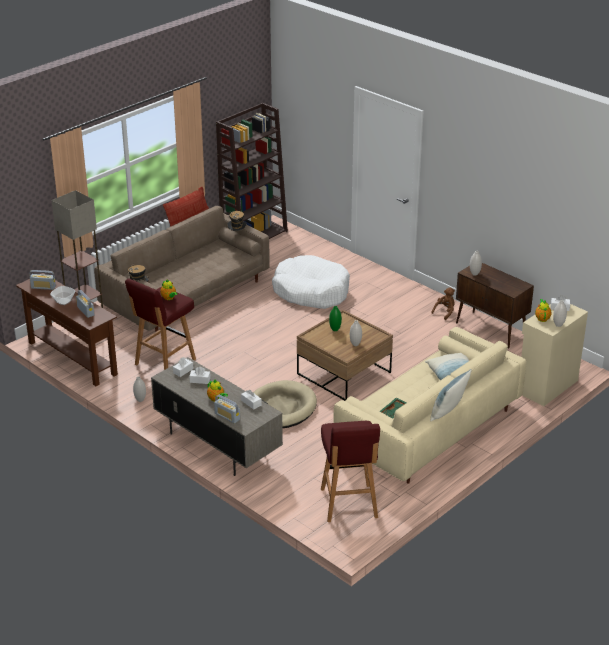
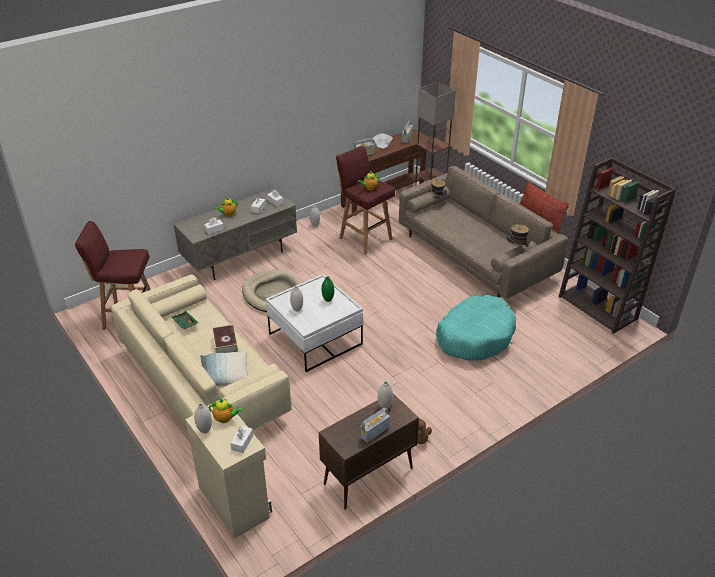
camera: 100 degrees right, 5 degrees up
(227, 416) = (202, 217): radio -> radio (375, 432)
(311, 291) = (475, 336): white dog bed -> turquoise dog bed
(344, 373) = (315, 339): brown coffee table -> white coffee table
(412, 383) = (225, 343): none -> book
(448, 412) = (138, 339): pillow -> none

